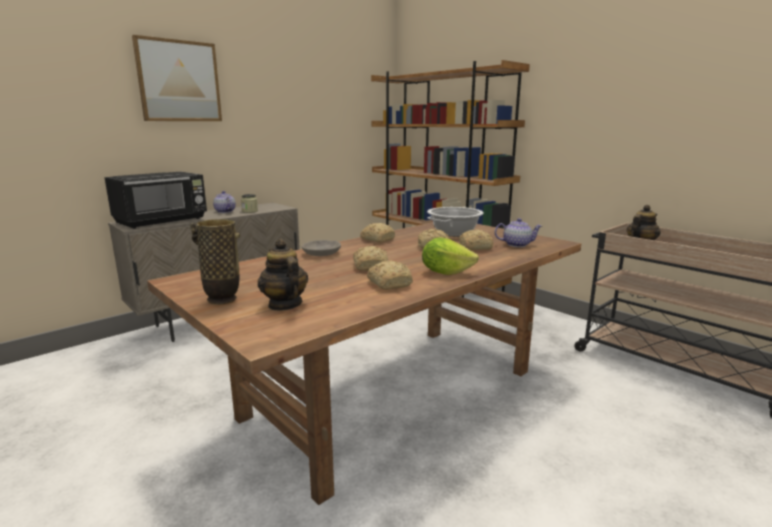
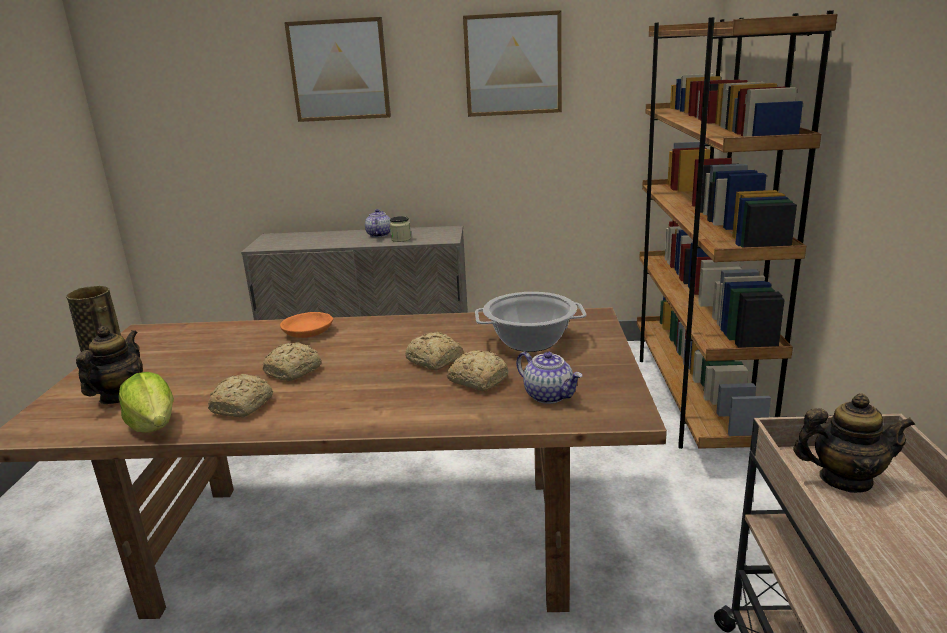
camera: 45 degrees right, 5 degrees up
(162, 221) = (298, 241): black microwave -> none
(299, 90) = (513, 64): none -> picture
(322, 253) = (309, 332): grey bowl -> orange bowl
(377, 239) = (412, 325): bread -> none
(445, 272) = (331, 412): lettuce -> lettuce (154, 425)

